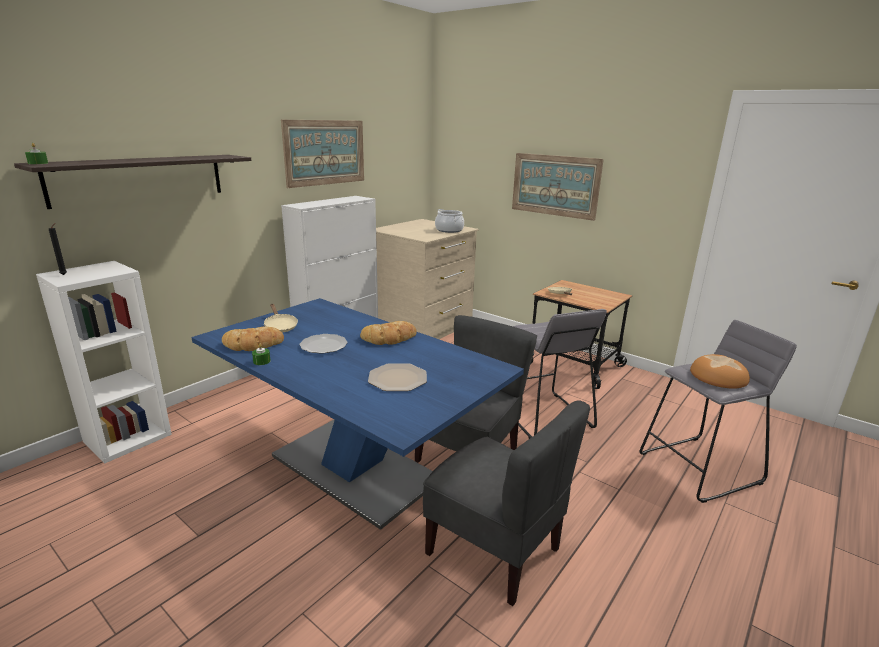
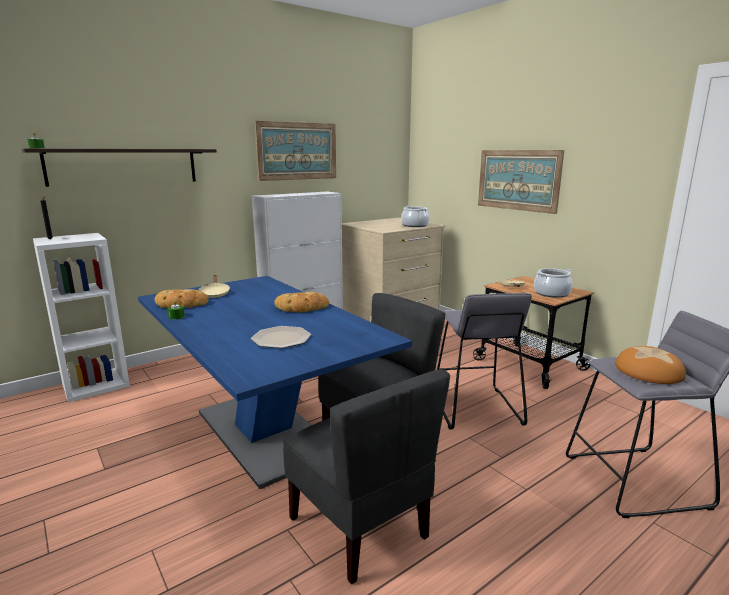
camera: 15 degrees right, 5 degrees down
(323, 345) = (238, 309): plate -> none
(597, 299) = (551, 293): none -> cooking pot

